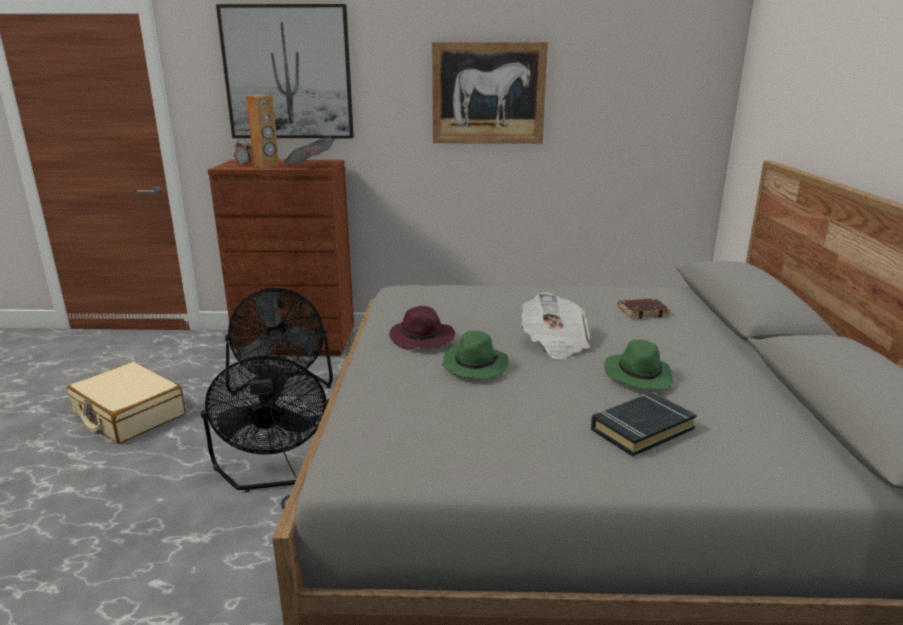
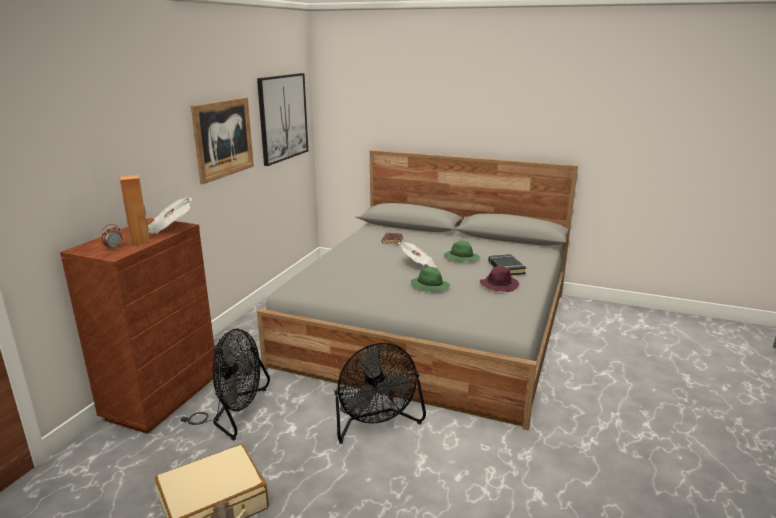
camera: 70 degrees left, 0 degrees up
(278, 476) = (372, 423): black fan -> black fan turned 120 degrees counterclockwise
(288, 73) = (98, 151): picture -> picture (283, 117)
(423, 339) = (387, 292): purple hat -> purple hat (499, 285)

